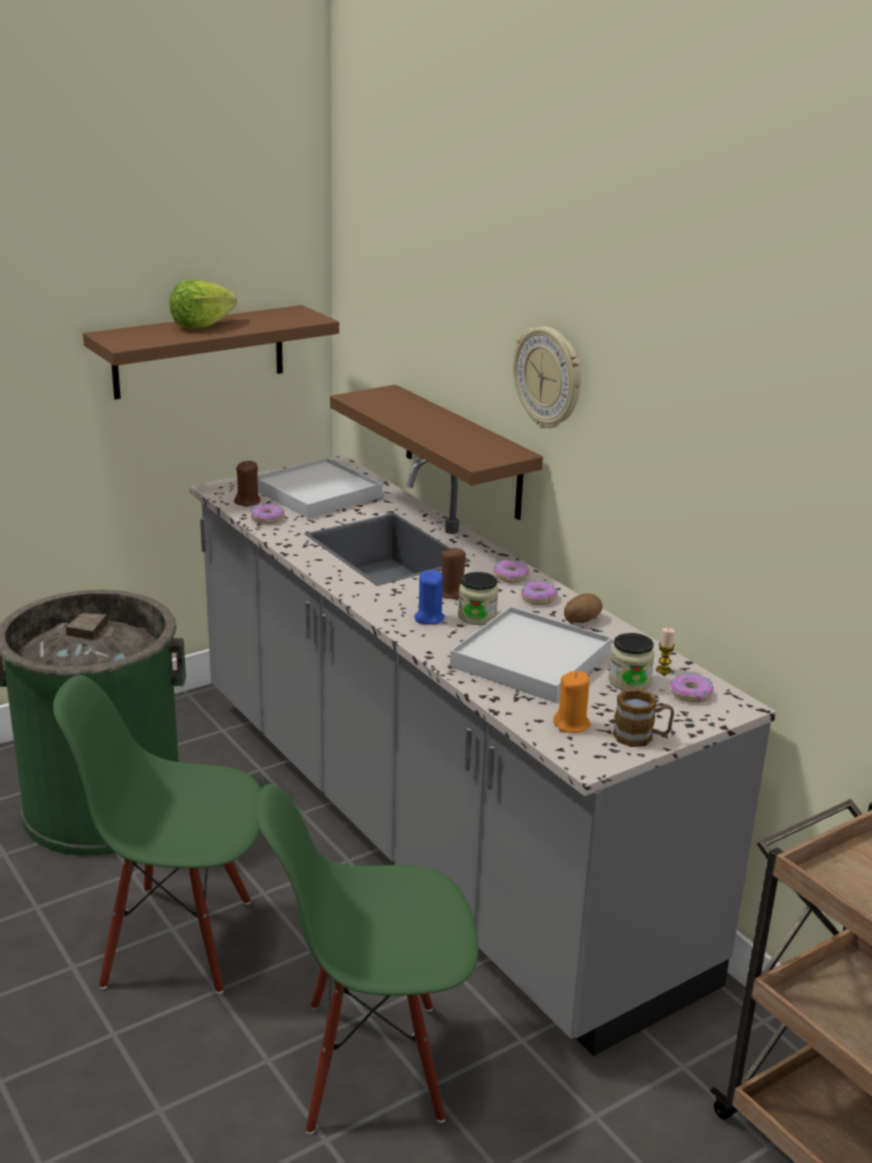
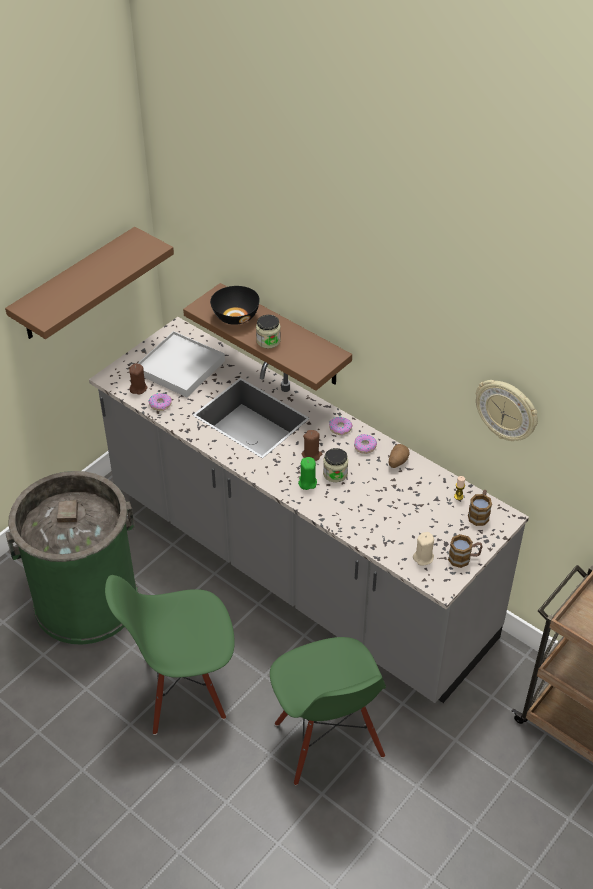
camera: 15 degrees left, 20 degrees up
(201, 325) = (82, 277): lettuce -> none
(371, 1064) = (327, 741): green chair -> green chair turned 90 degrees counterclockwise
(396, 408) = (235, 316): none -> black bowl
(429, 618) = (307, 482): blue candle -> green candle
(530, 660) = (381, 506): white tray -> none
(549, 377) = (354, 312): wall clock -> wall clock (507, 410)
(572, 724) = (423, 557): orange candle -> beige candle
(629, 681) = (442, 511): jar -> jar (268, 341)
(690, 694) = (479, 514): donut -> mug

